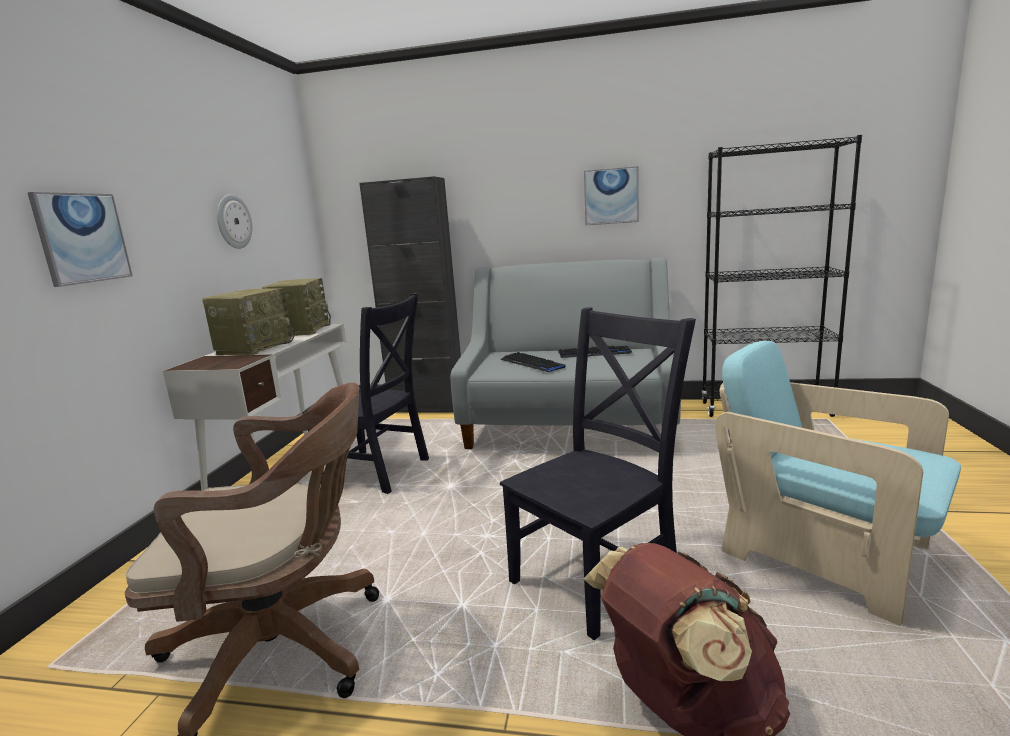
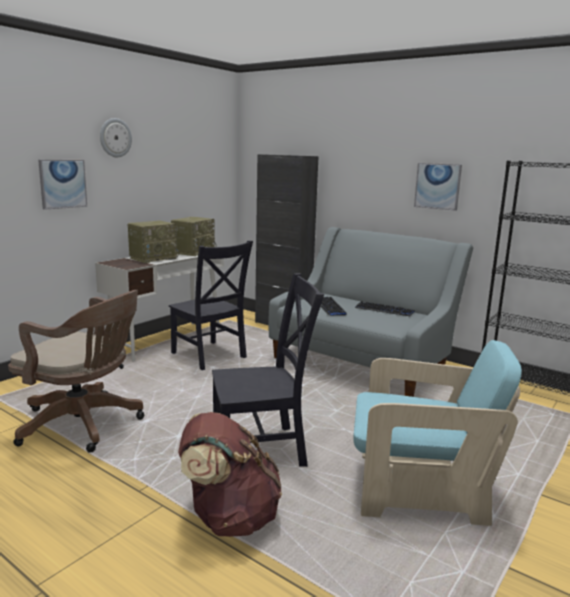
camera: 25 degrees right, 0 degrees up
(233, 222) = (164, 175): wall clock -> wall clock (115, 137)
(824, 555) = (419, 490): turquoise armchair -> turquoise armchair turned 120 degrees clockwise

